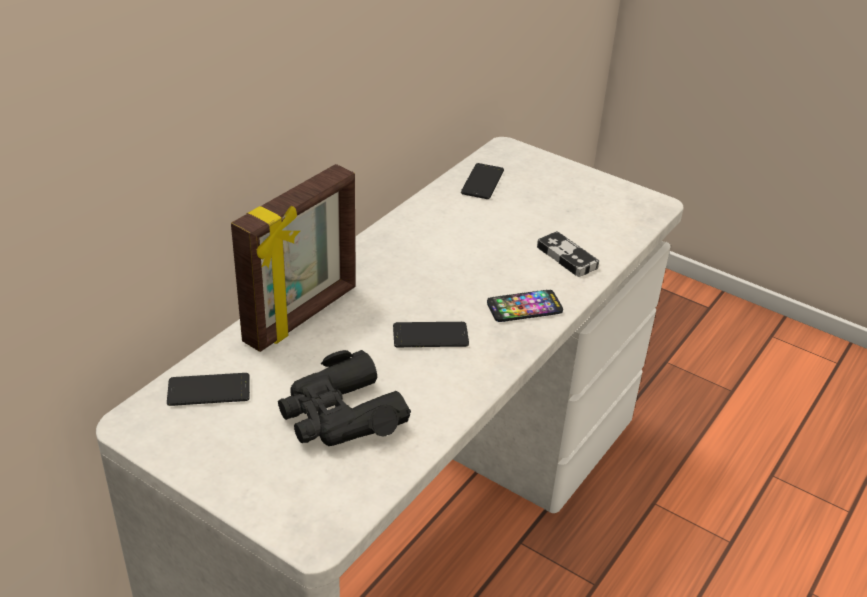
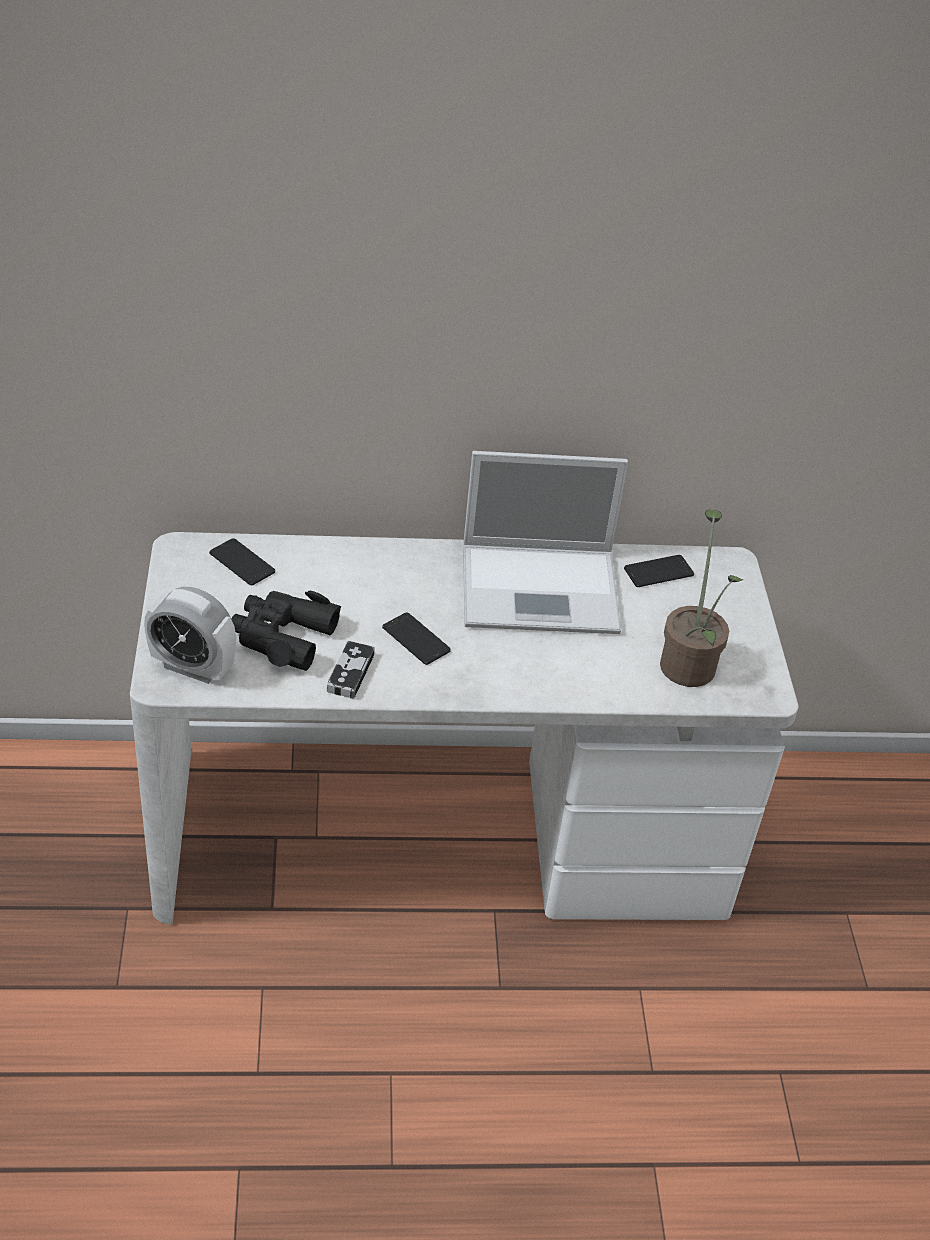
camera: 50 degrees right, 5 degrees up
(302, 316) = (365, 563): picture frame -> none
(317, 501) = (192, 667): none -> alarm clock
(442, 241) = (543, 589): none -> laptop
(524, 307) = (510, 675): phone -> none
(567, 257) = (609, 671): game controller -> game controller (350, 672)
(591, 217) = (690, 661): none -> potted plant

